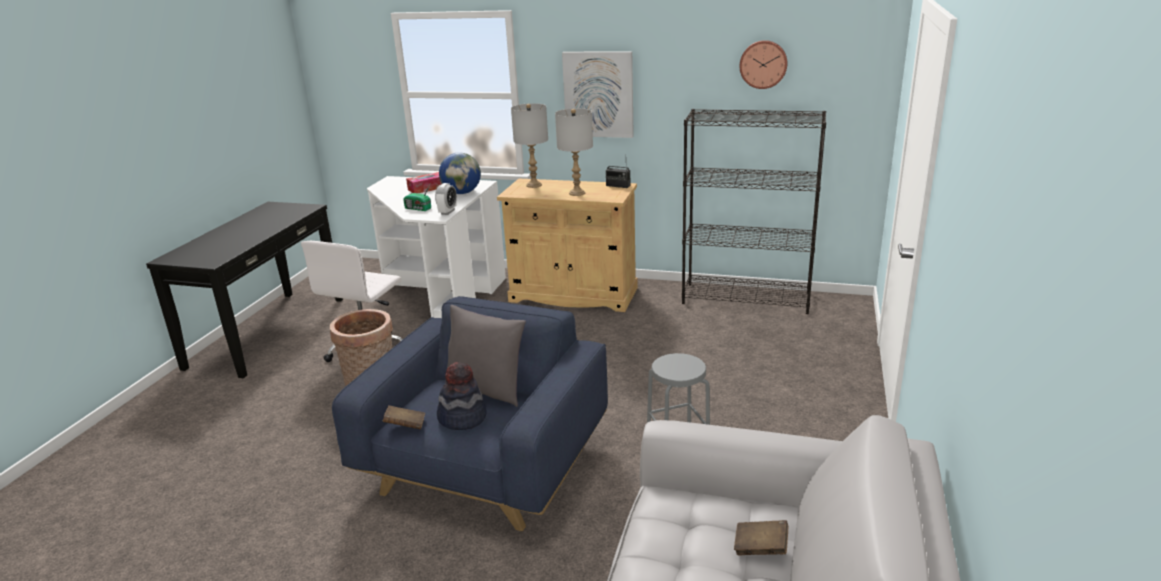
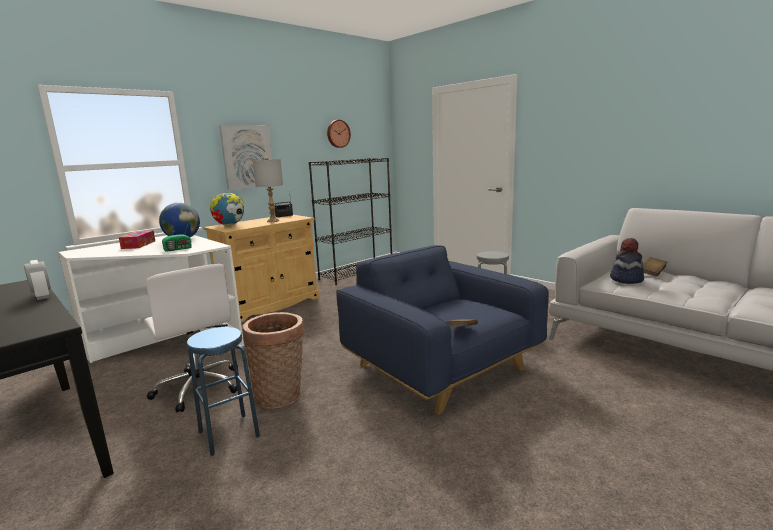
camera: 60 degrees left, 10 degrees down
(304, 397) = (229, 434): none -> blue stool
(447, 212) = (212, 244): alarm clock -> alarm clock (42, 296)
(462, 418) = (469, 314): hat -> hat (626, 279)
(487, 391) = (438, 306): grey pillow -> none
(533, 185) = (229, 225): grey table lamp -> globe

